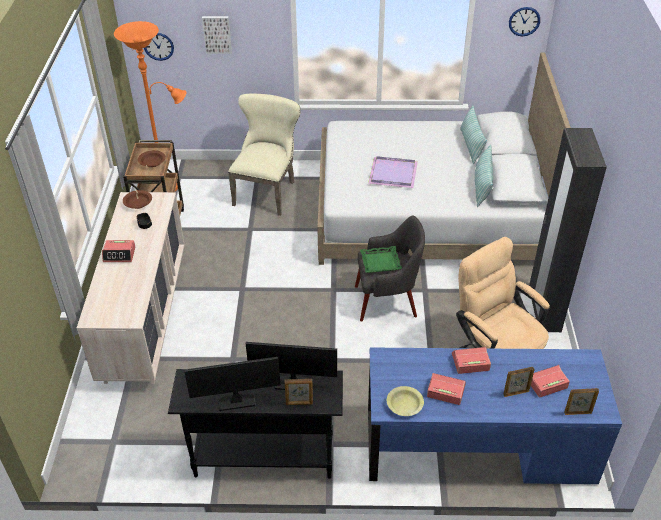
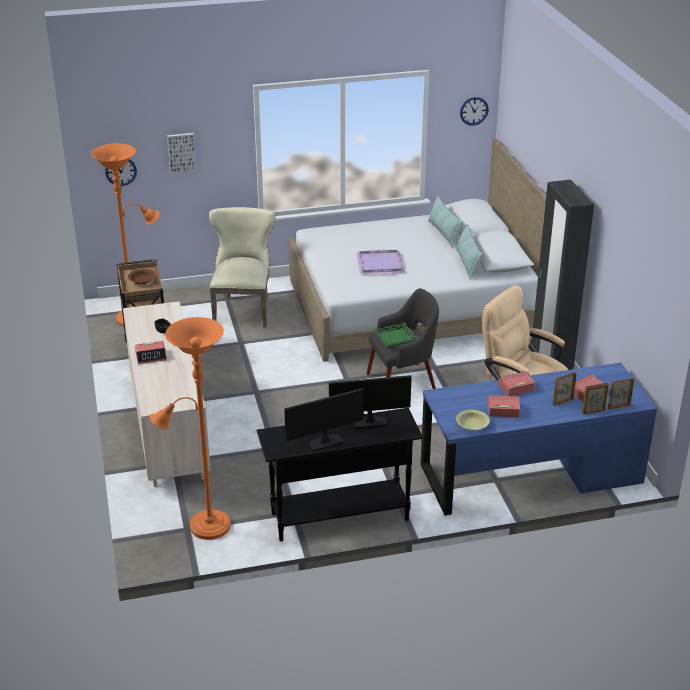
camera: 15 degrees left, 10 degrees down
(130, 442) = (204, 527): none -> orange floor lamp
(138, 203) = (146, 314): brown bowl -> none
(299, 403) = (382, 435): picture frame -> picture frame (593, 411)

